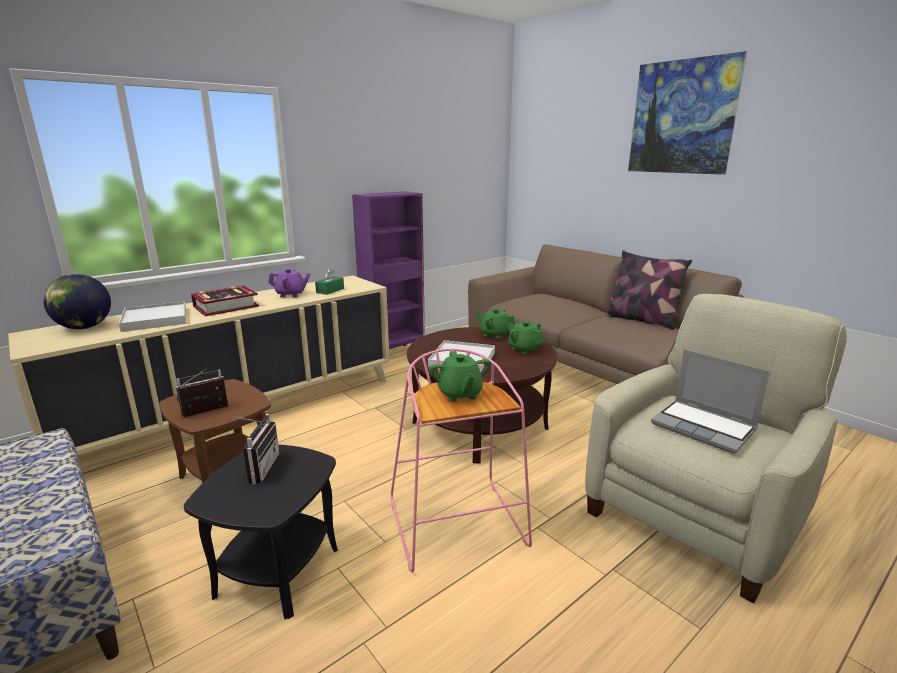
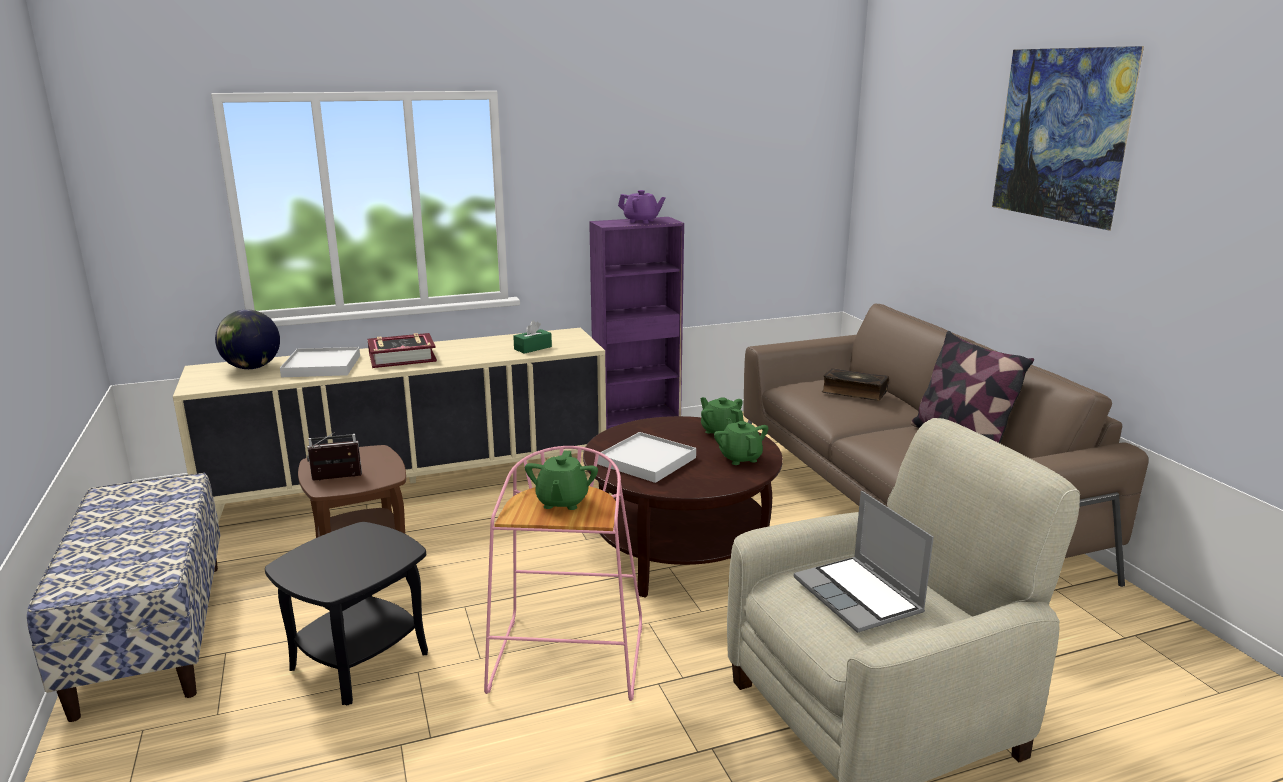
camera: 20 degrees right, 0 degrees up
(258, 468) = (348, 545): radio -> none
(291, 294) = (484, 349): purple teapot -> purple teapot (641, 221)
(553, 301) = (854, 392): none -> book

